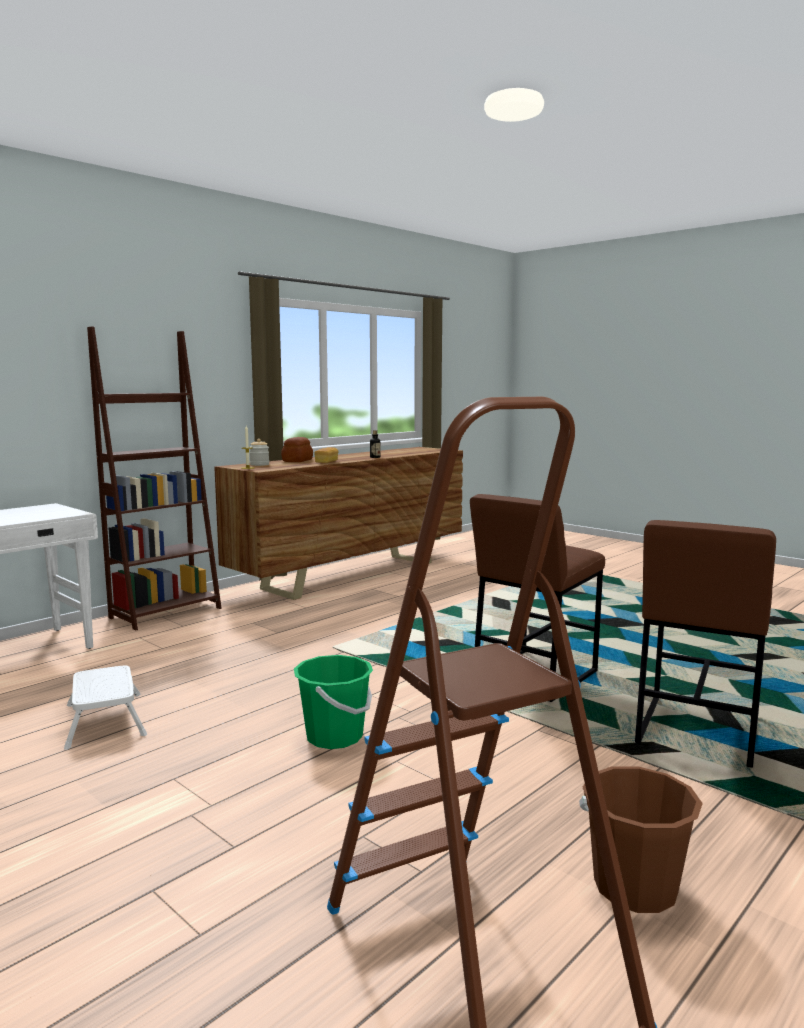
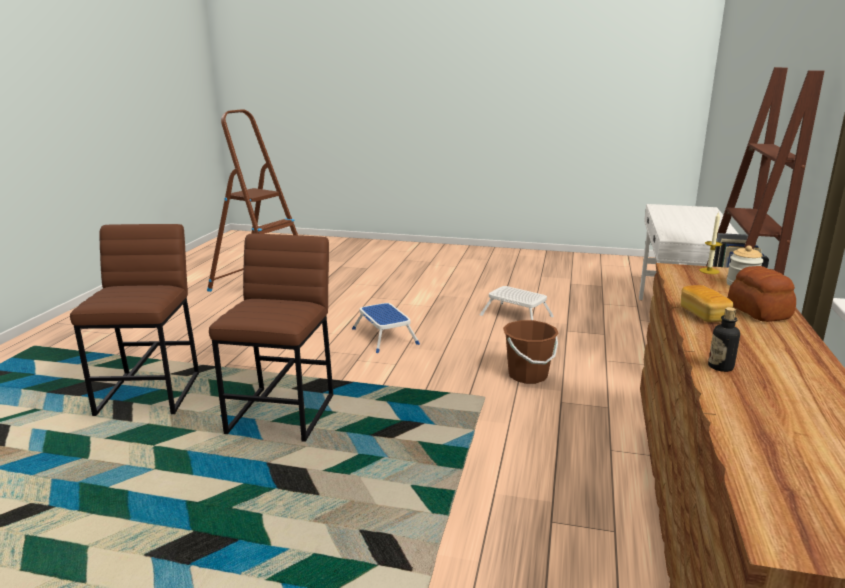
camera: 150 degrees right, 10 degrees up
(334, 737) = (384, 336): green bucket -> blue step ladder
(635, 887) = (209, 318): brown bucket -> brown bucket (527, 375)

